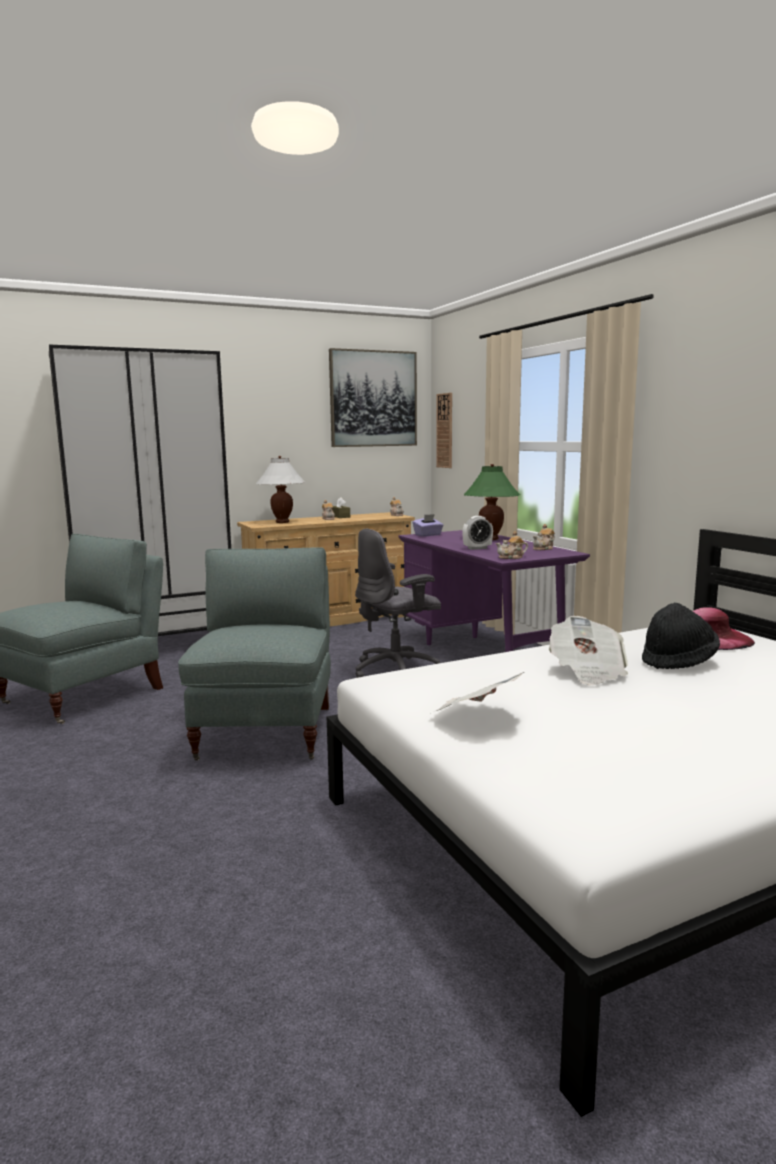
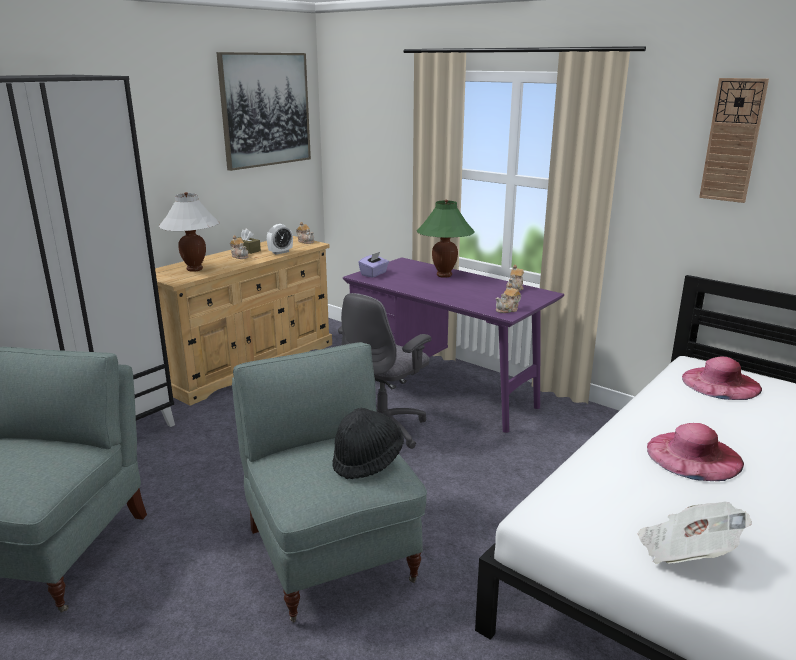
camera: 25 degrees left, 10 degrees up
(445, 430) = (343, 143): wall clock -> wall clock (732, 140)
(477, 548) = (454, 295): alarm clock -> alarm clock (280, 252)
(587, 671) = (694, 455): newspaper -> pink hat
(678, 661) = (739, 423): black hat -> black hat (367, 461)

